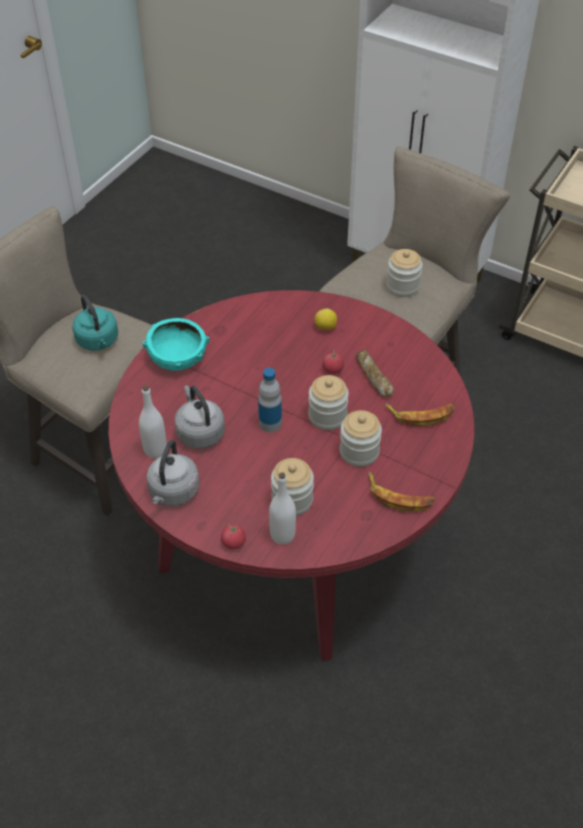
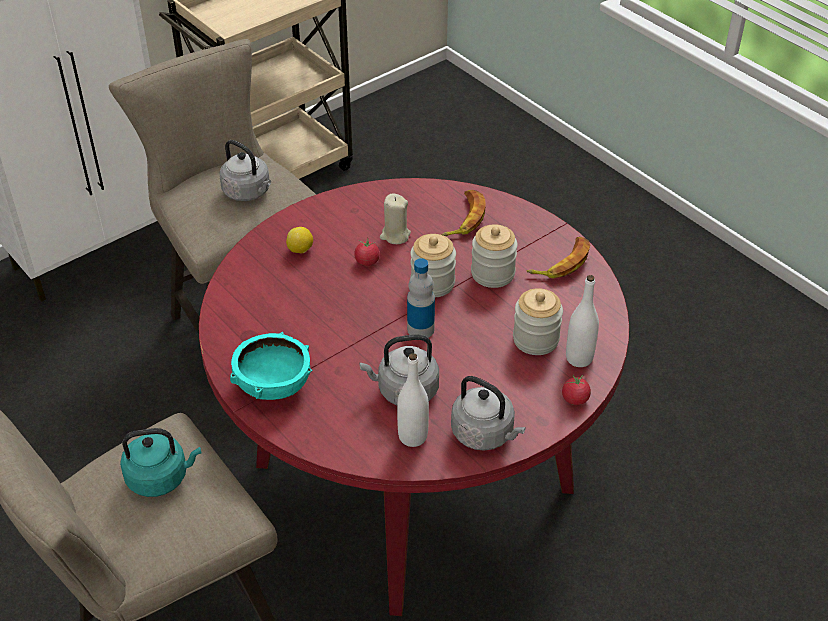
camera: 70 degrees left, 5 degrees down
(373, 377) = (395, 235): bread -> beige candle
(402, 286) = (248, 192): jar -> grey kettle

